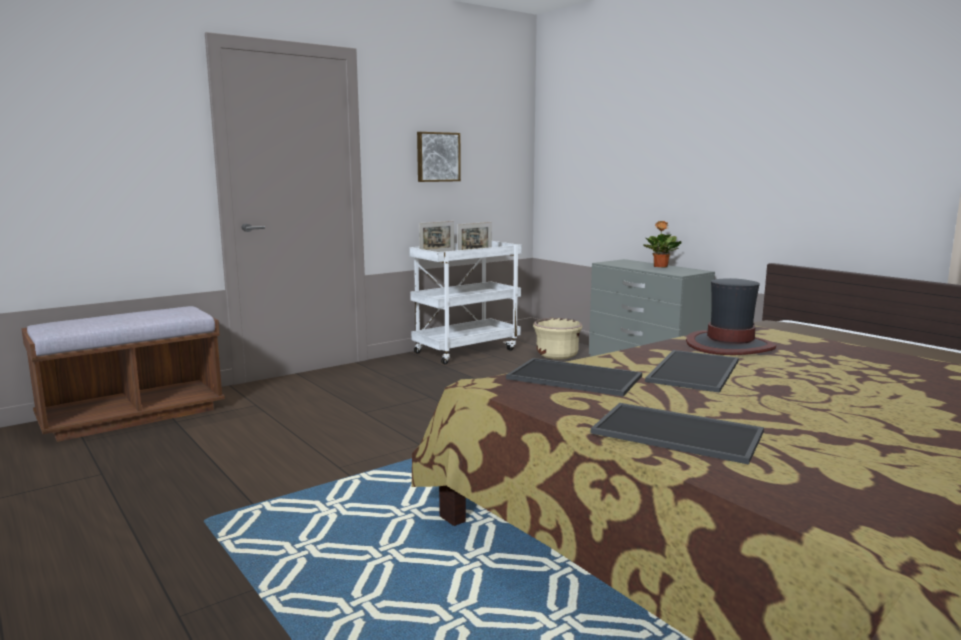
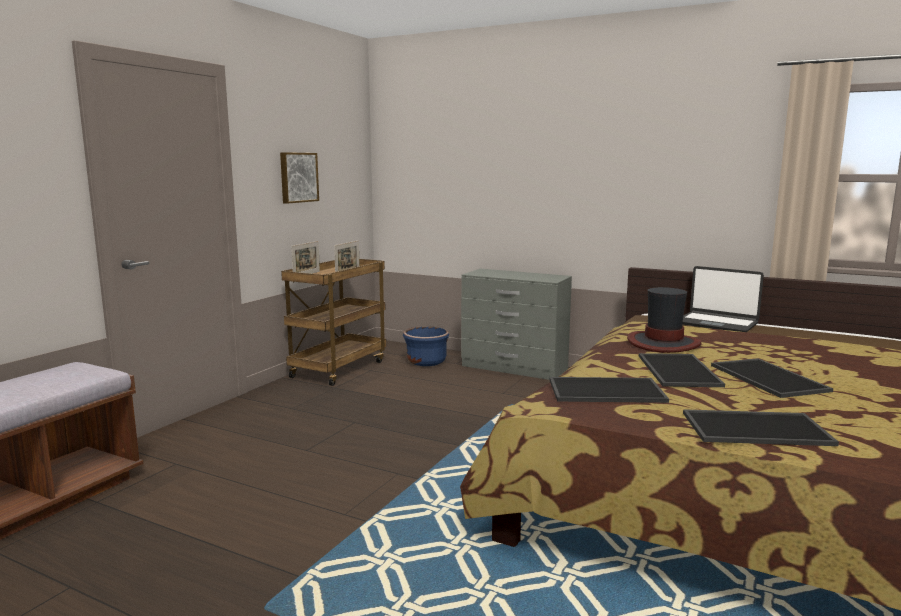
camera: 25 degrees left, 0 degrees up
(466, 351) = (338, 368): white cart -> brown cart
(557, 355) = (426, 362): beige planter -> blue planter
(660, 267) = (523, 274): potted plant -> none
(798, 392) = (770, 378): none -> tray
(852, 336) = (717, 323): none -> laptop

